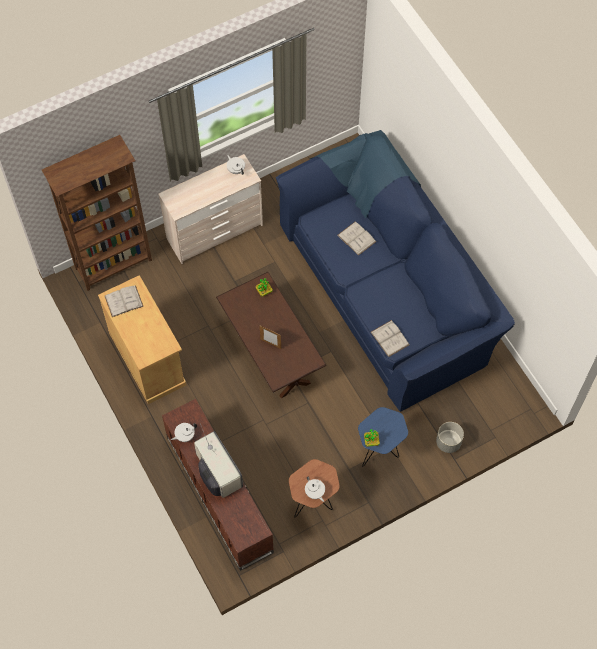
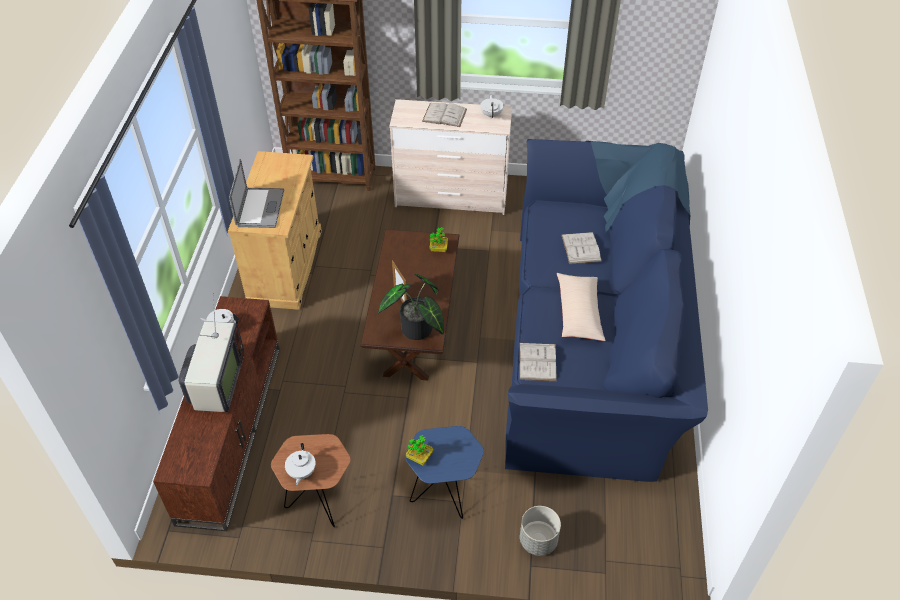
camera: 35 degrees right, 15 degrees down
(124, 301) = (275, 167): white book -> white book (444, 115)
(144, 339) = (260, 208): none -> laptop
(300, 361) = (417, 332): none -> potted plant
(389, 288) = (579, 312): none -> beige pillow

